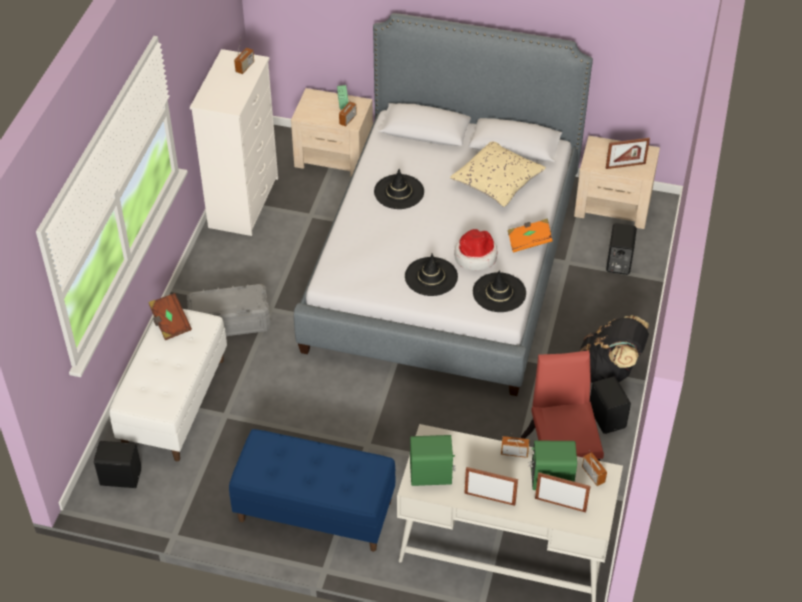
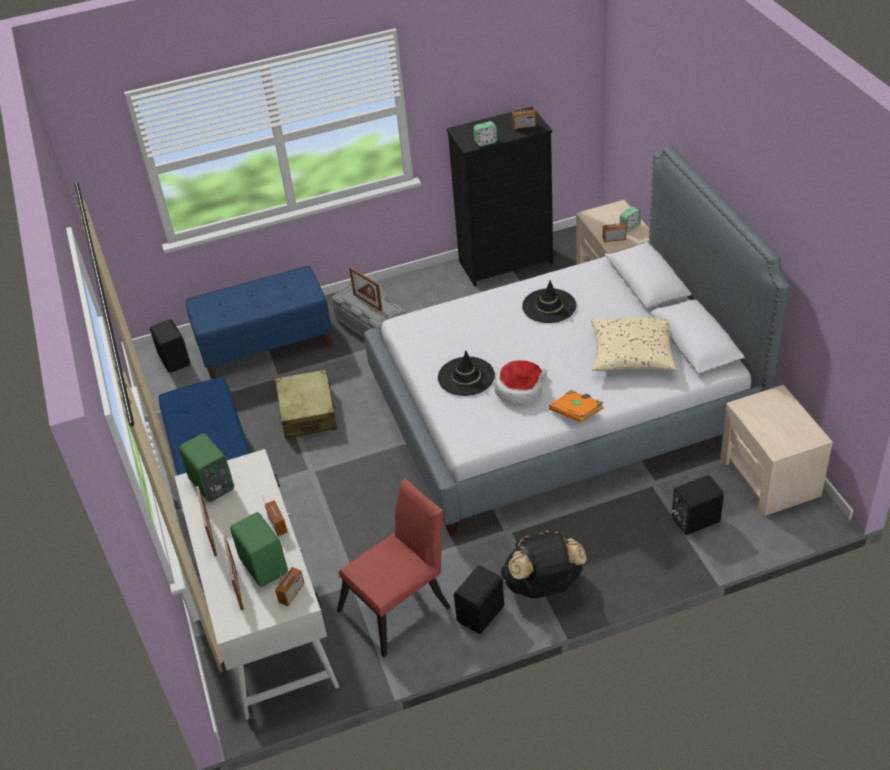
camera: 60 degrees right, 5 degrees down
(170, 323) = (294, 279): brown book -> none
(174, 402) = (266, 345): white bench -> blue bench
(240, 97) = (486, 142): none -> alarm clock
(244, 202) = (507, 262): white dresser -> black dresser
(295, 415) = (308, 413): none -> beige suitcase
(499, 293) = (489, 427): black hat -> none
(625, 166) = (772, 430): picture frame -> picture frame (367, 302)

